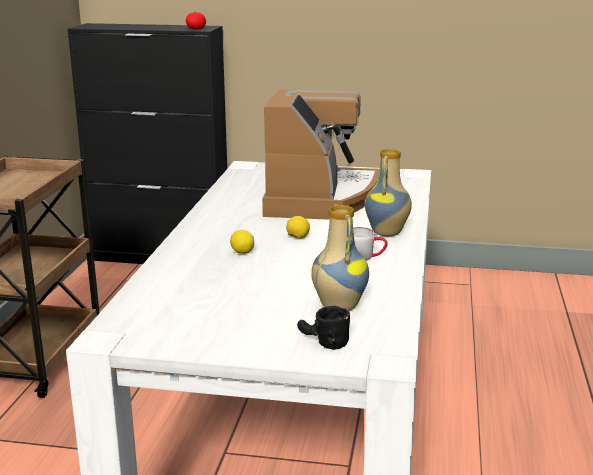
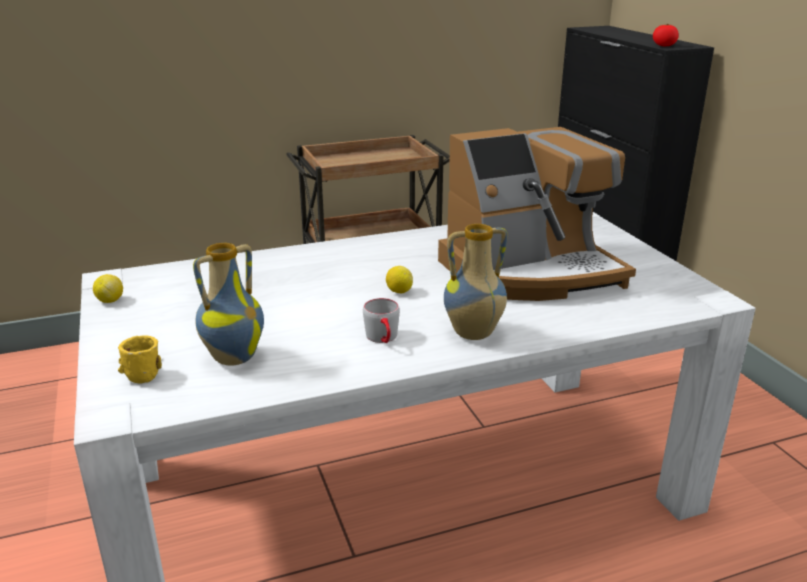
camera: 60 degrees right, 5 degrees up
(242, 252) = (331, 277): lemon -> lemon (110, 300)
(322, 343) = (142, 370): black mug -> yellow mug

